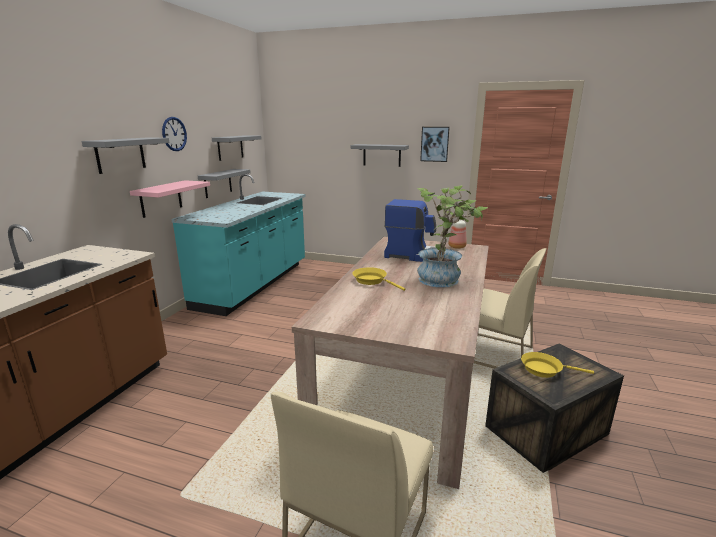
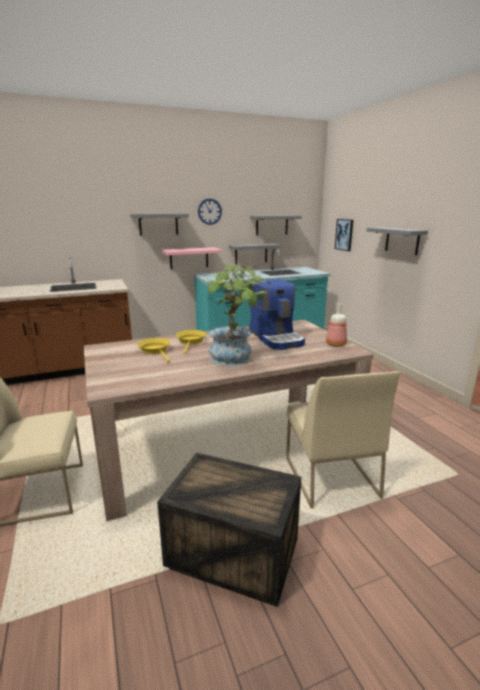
camera: 50 degrees right, 0 degrees up
(434, 144) = (454, 230): picture -> picture (344, 234)
(544, 369) = (228, 479): yellow frying pan -> yellow frying pan (156, 350)

